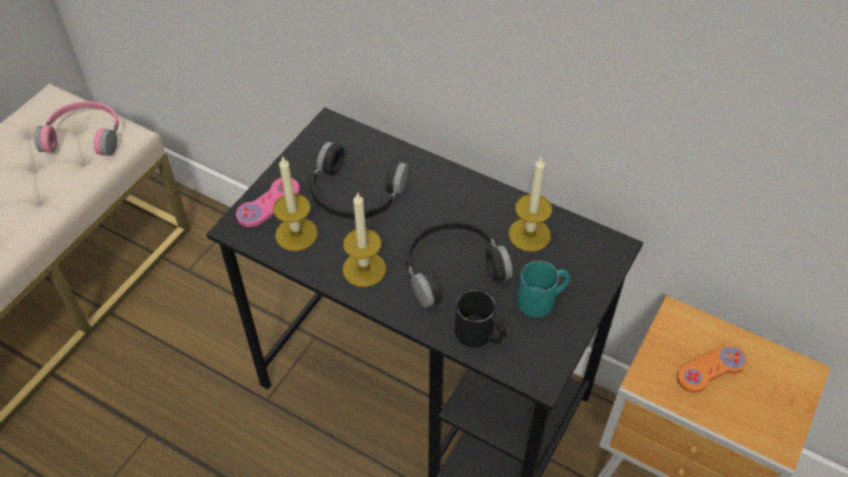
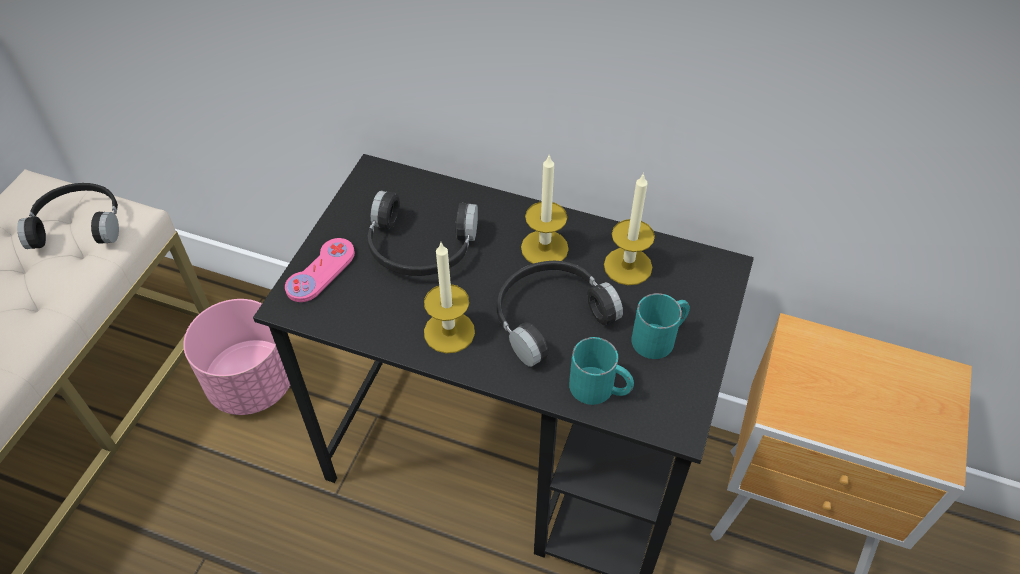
camera: 10 degrees left, 0 degrees up
(85, 136) = (79, 223): pink headphones -> black headphones
(213, 293) = (252, 383): none -> pink planter
(296, 234) = (361, 302): candle -> candle (544, 248)
(480, 335) = (600, 389): black mug -> turquoise mug
(710, 370) = (848, 388): orange game controller -> none

